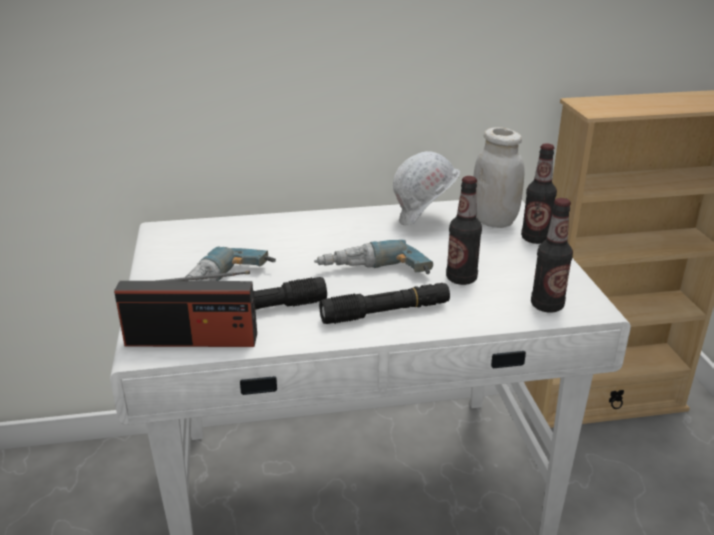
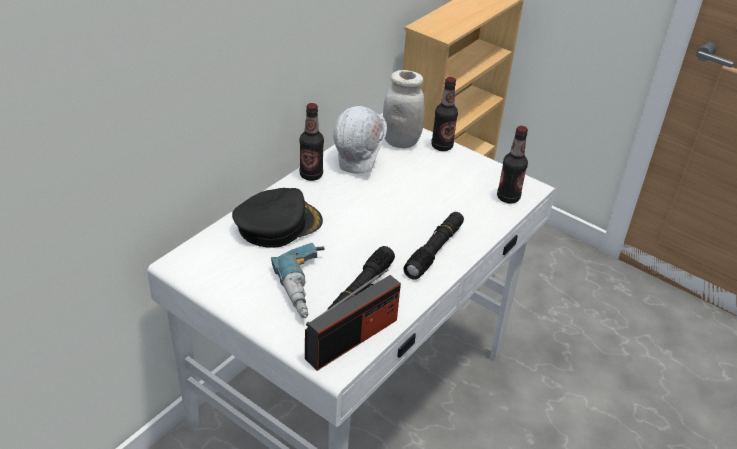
camera: 45 degrees left, 10 degrees up
(277, 235) = (278, 224): none -> black cap
(373, 275) = (388, 225): power drill -> none
(461, 278) = (441, 201): bottle -> bottle (311, 175)

